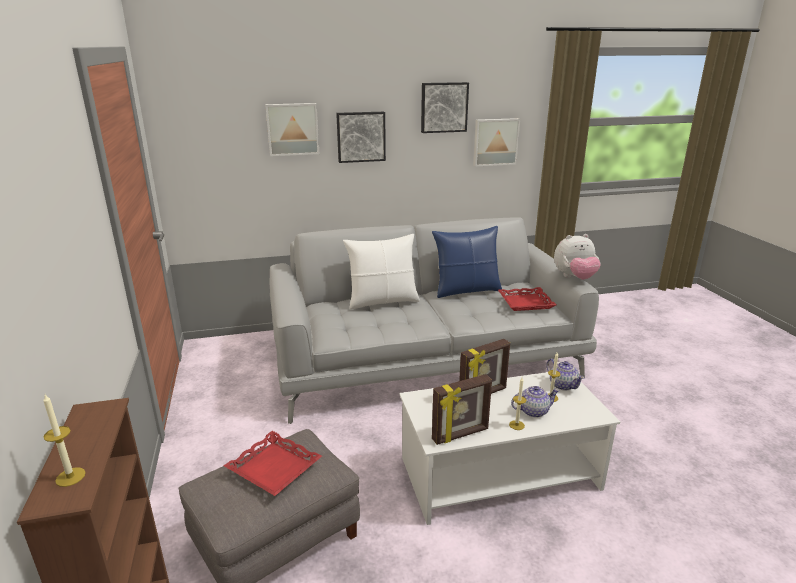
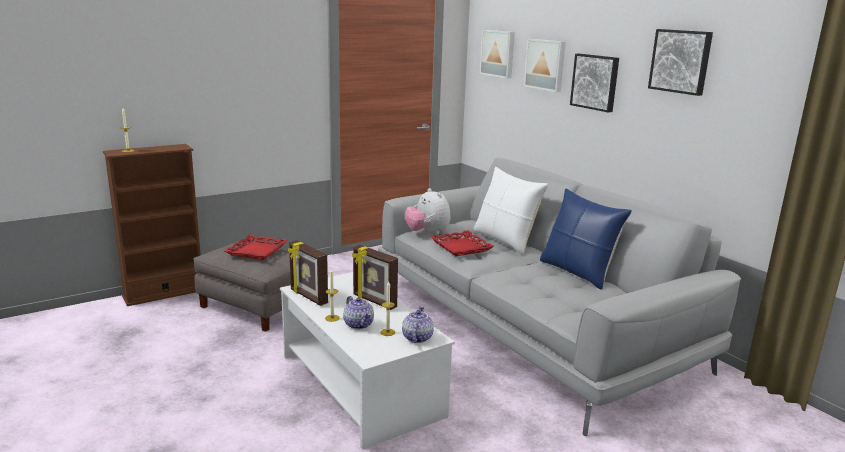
camera: 70 degrees right, 5 degrees down
(495, 142) = (741, 118): picture -> picture (498, 53)
(525, 303) = (578, 302): red tray -> red tray (460, 247)
(563, 385) = (417, 338): teapot -> teapot turned 150 degrees clockwise
(574, 278) = (629, 299): plush toy -> plush toy (427, 233)

